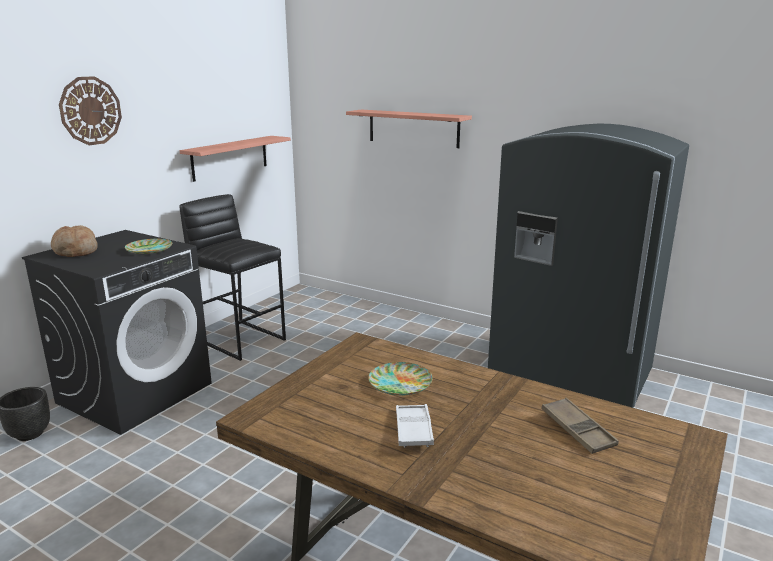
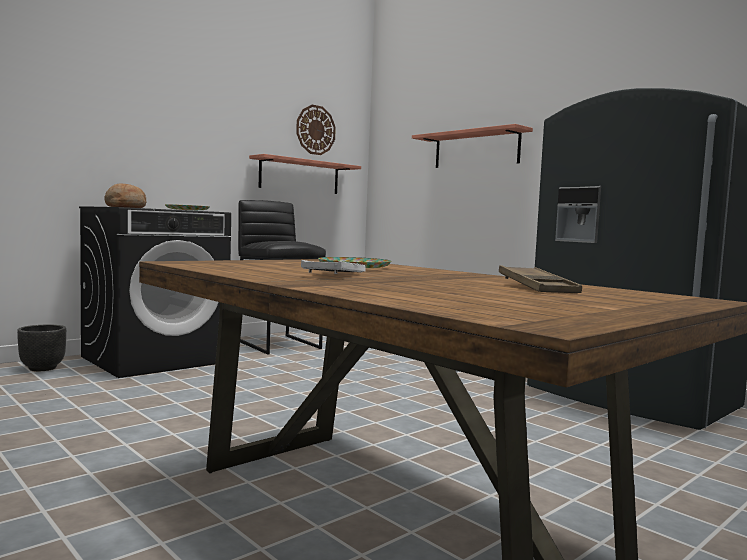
camera: 15 degrees right, 15 degrees down
(90, 111) = (169, 98): wall clock -> wall clock (315, 130)

